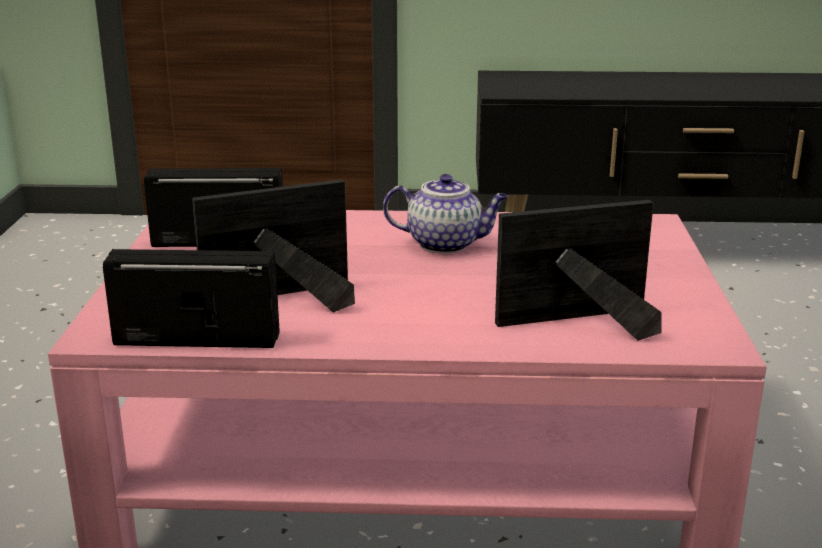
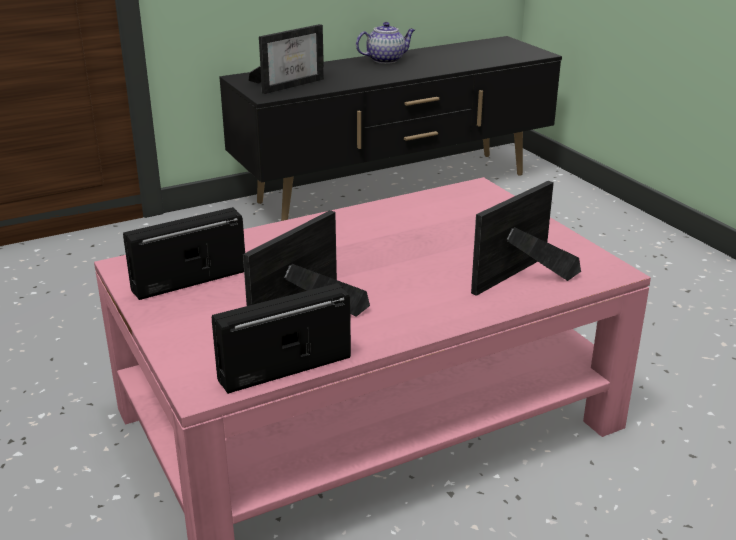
camera: 30 degrees left, 5 degrees up
(446, 244) = (364, 239): teapot -> teapot (386, 60)
(543, 86) = (290, 84): none -> picture frame

